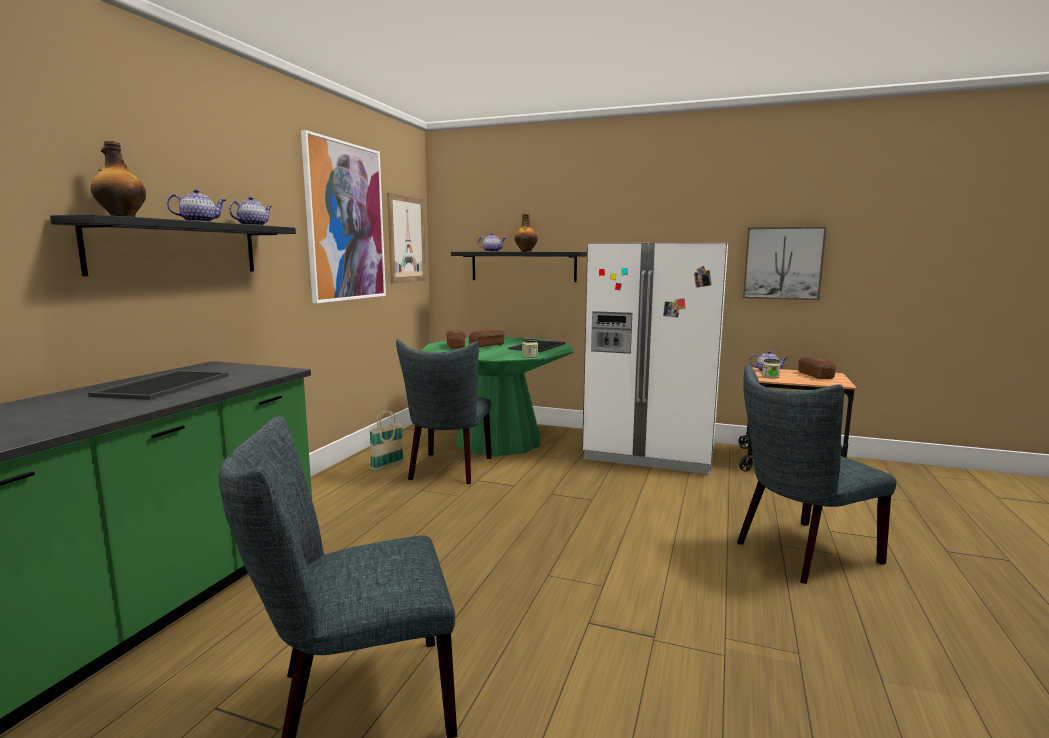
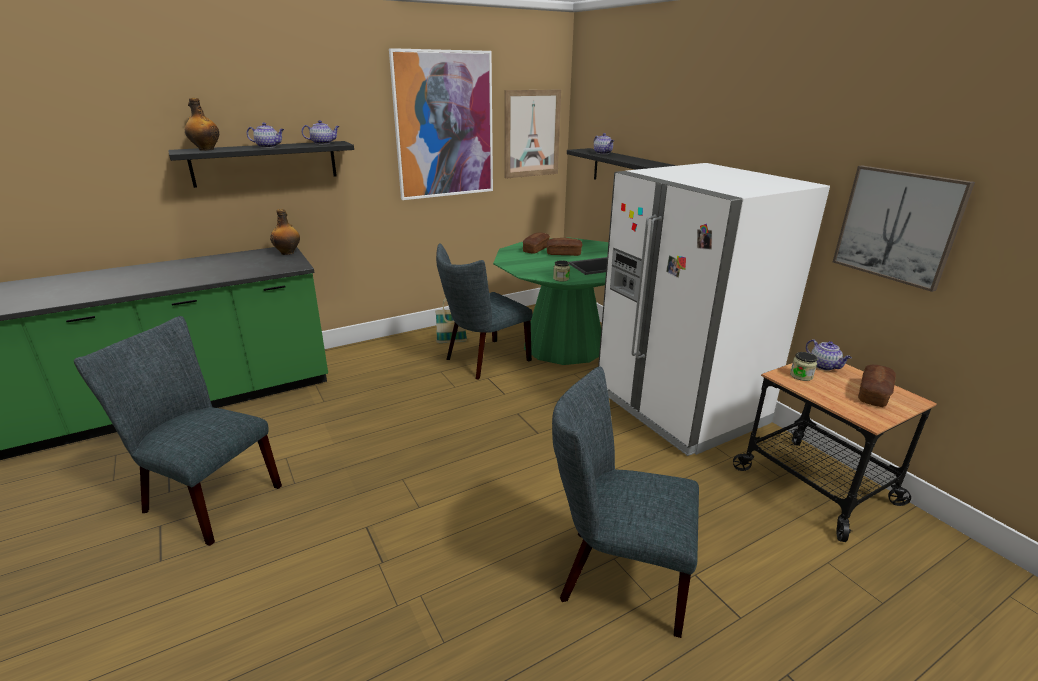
camera: 40 degrees right, 15 degrees up
(163, 385) = (220, 266): tray -> none
(526, 251) = (628, 158): bottle -> bottle (288, 253)

